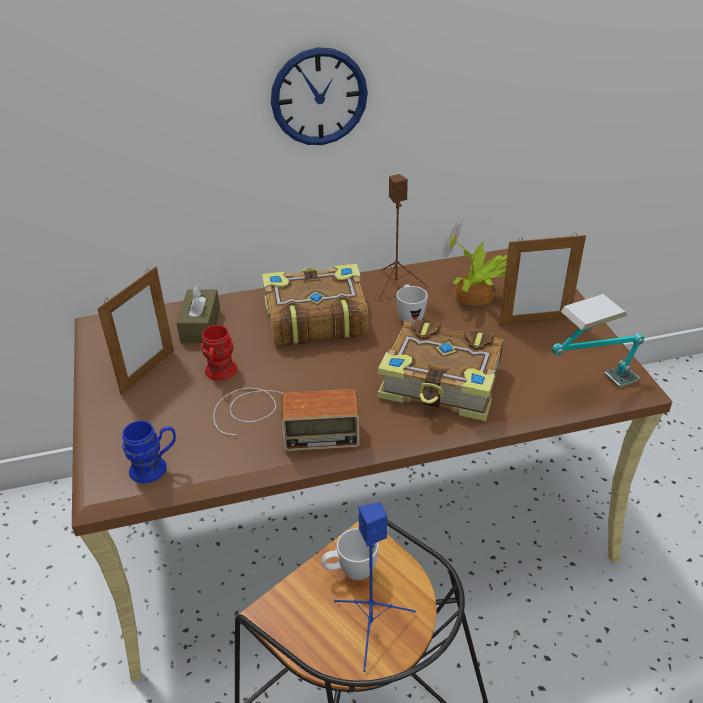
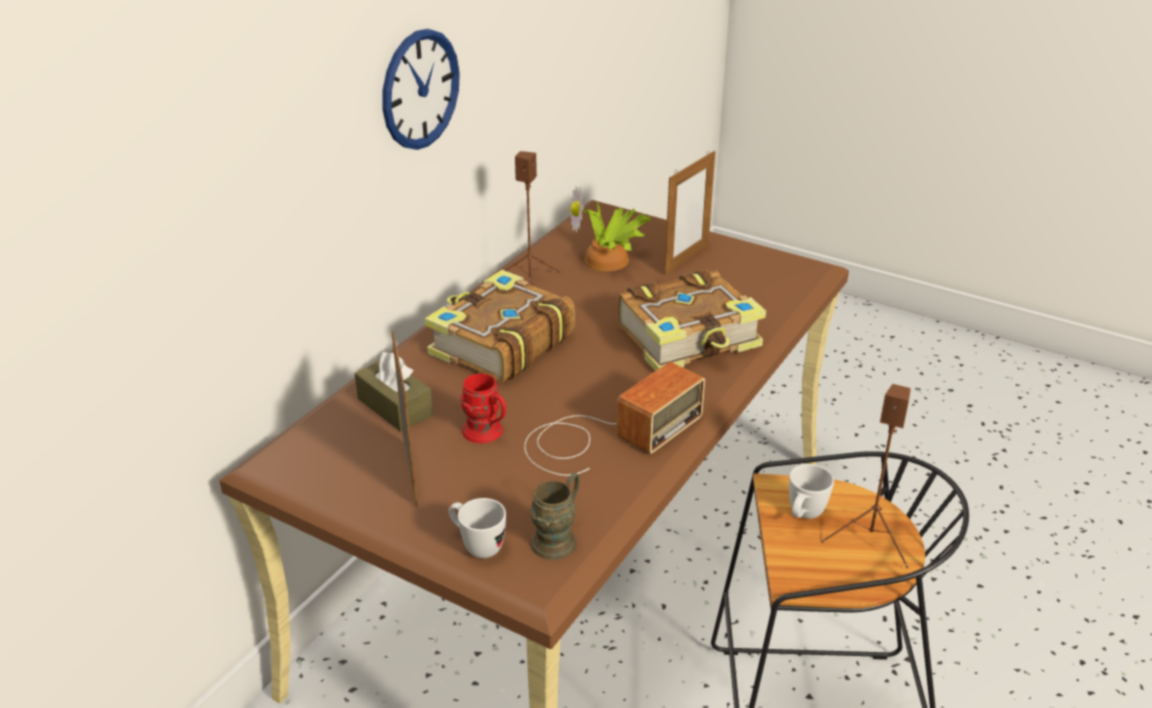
camera: 45 degrees left, 5 degrees down
(155, 468) = (559, 537): blue mug -> brown mug
(371, 627) = (871, 539): blue speaker -> brown speaker
(409, 316) = (582, 302): white mug -> white mug (476, 545)
(590, 389) = (794, 286): table lamp -> none

